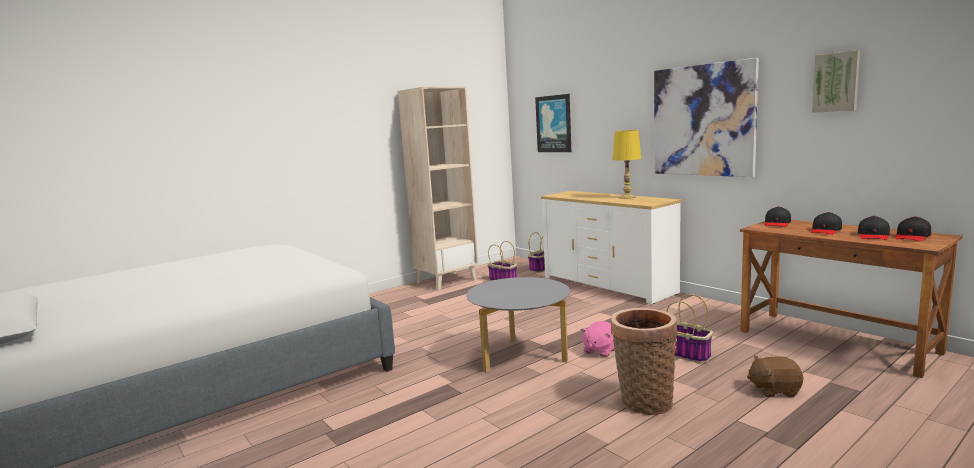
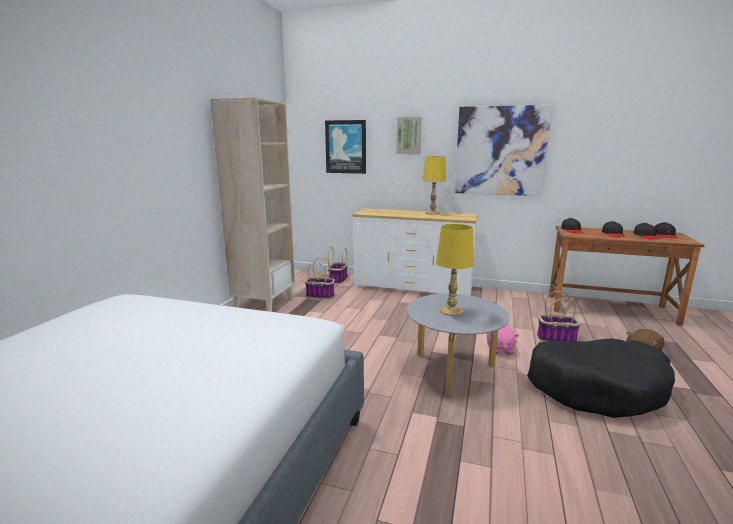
camera: 35 degrees left, 5 degrees up
(512, 290) = (451, 311): none -> yellow table lamp
(643, 401) = (596, 387): basket -> black dog bed
(836, 82) = (609, 128): picture -> picture (409, 135)

